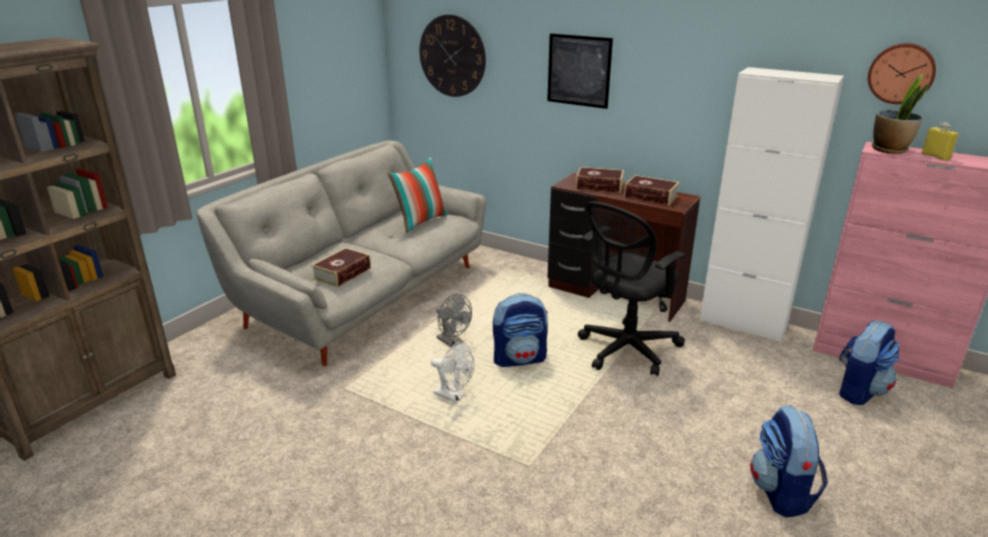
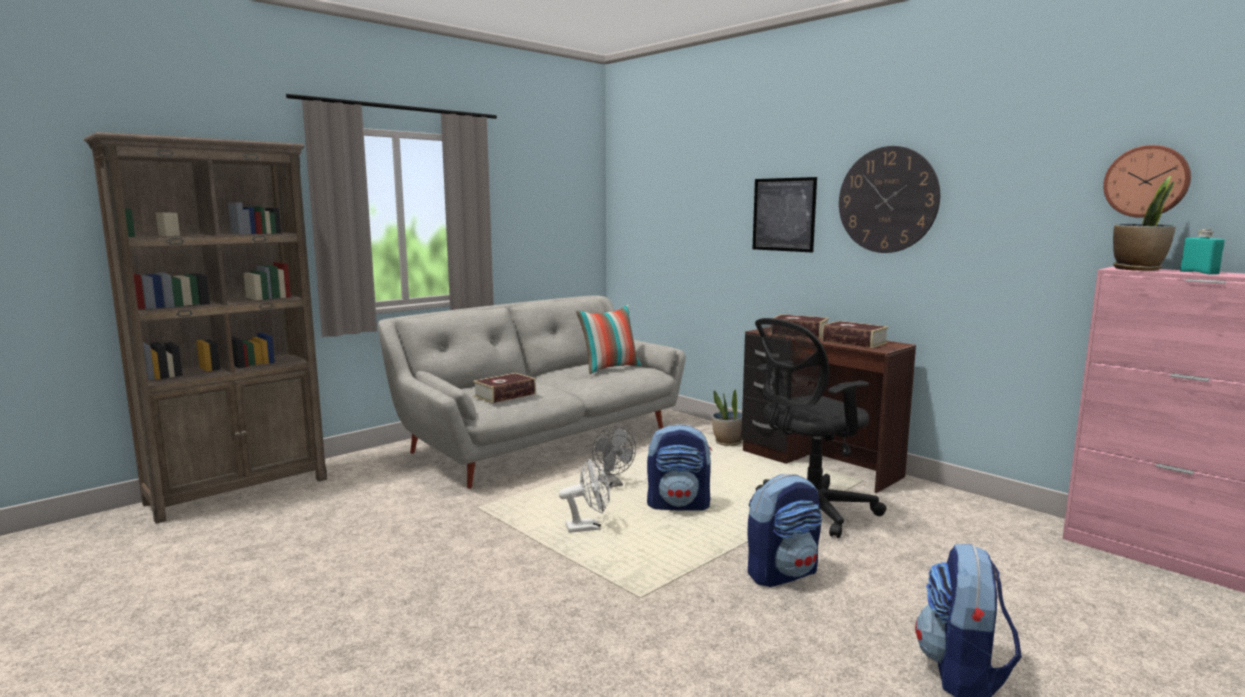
camera: 15 degrees right, 15 degrees down
(452, 56) = (664, 212): wall clock -> wall clock (887, 200)
(454, 396) = (588, 527): white fan -> white fan turned 60 degrees counterclockwise
(532, 278) = (727, 443): none -> potted plant
(743, 323) = (973, 504): white cabinet -> none
(859, 391) = (1119, 585): backpack -> backpack (782, 573)
(935, 157) = (1199, 273): yellow bottle -> turquoise bottle

